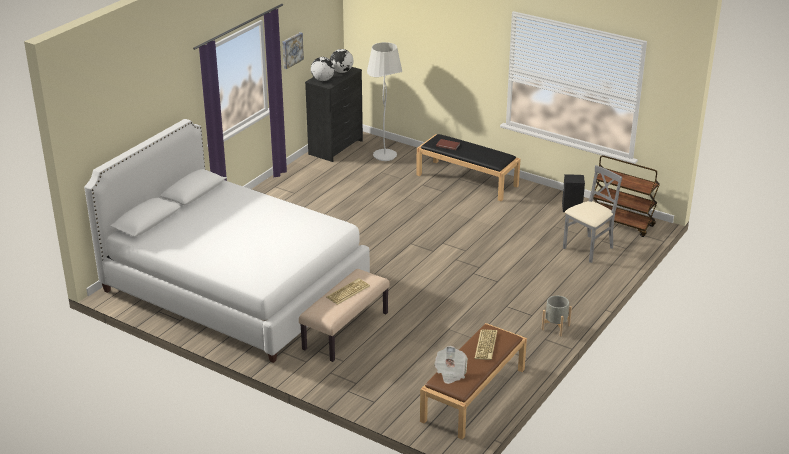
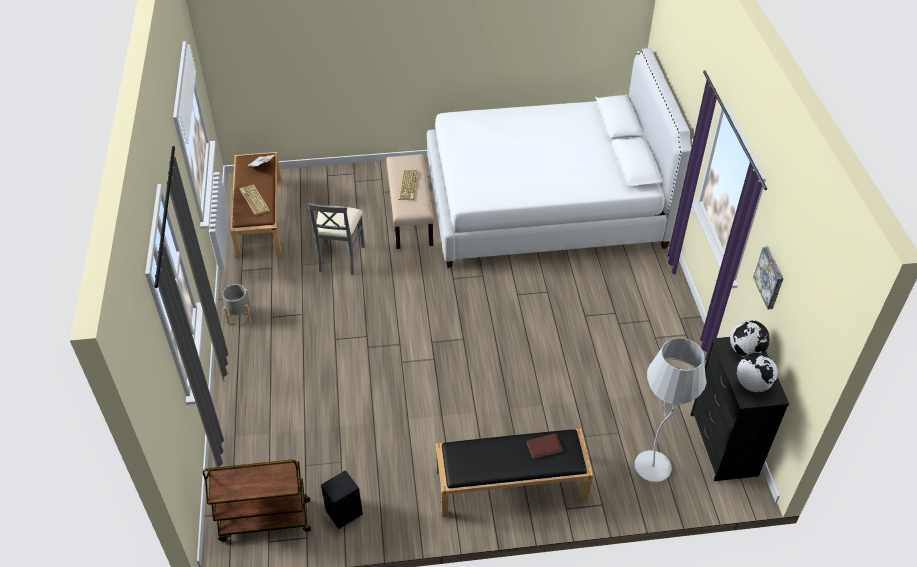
camera: 140 degrees right, 15 degrees up
(588, 249) = (276, 445): grey chair -> grey chair (341, 258)

